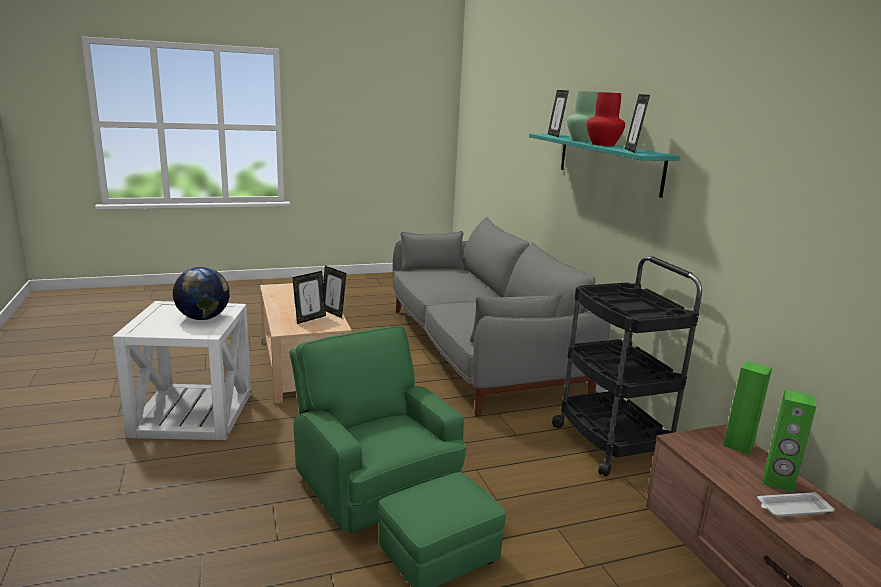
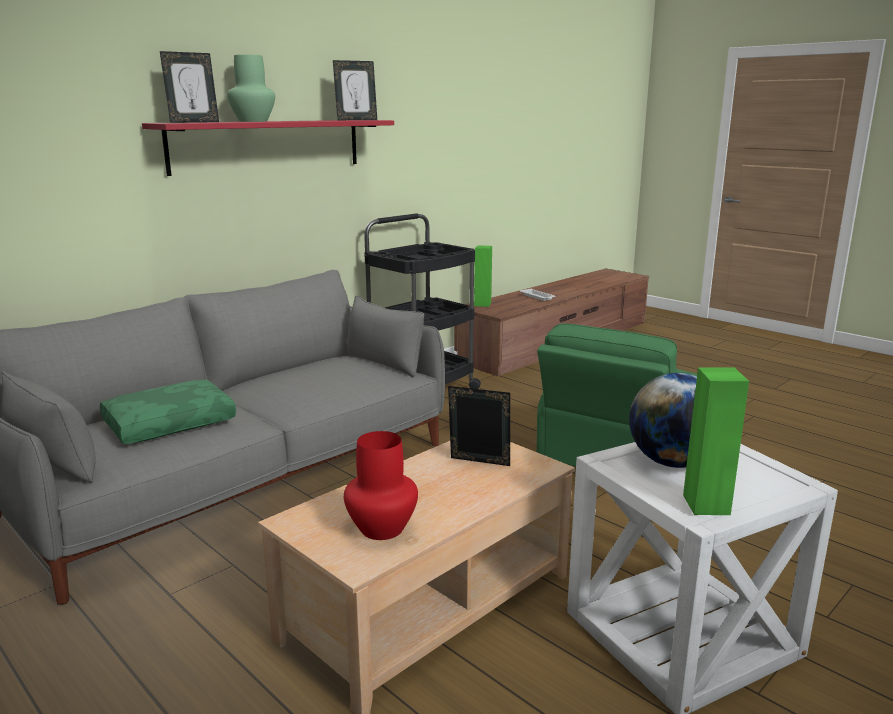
camera: 115 degrees left, 0 degrees up
(333, 313) = (432, 457): picture frame -> none
(447, 281) = (170, 423): none -> green pillow
(603, 144) = (301, 120): red vase -> red vase (380, 528)
(608, 162) = (268, 145): turquoise shelf -> red shelf
(778, 482) = (514, 298): green speaker -> green speaker (707, 505)

